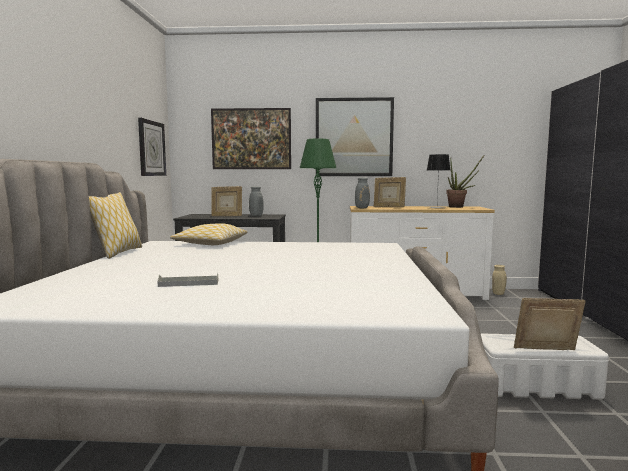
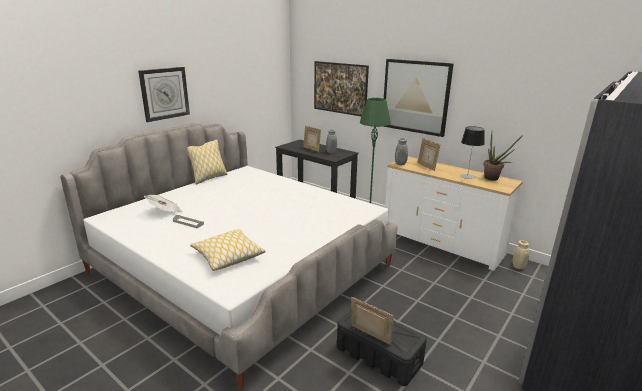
camera: 35 degrees right, 15 degrees up
(119, 282) = (165, 212): none -> newspaper
(151, 148) = (266, 95): wall clock -> wall clock (164, 93)
(210, 243) = (269, 178): pillow -> pillow (228, 256)
(535, 386) = (378, 355): white storage box -> black storage box

